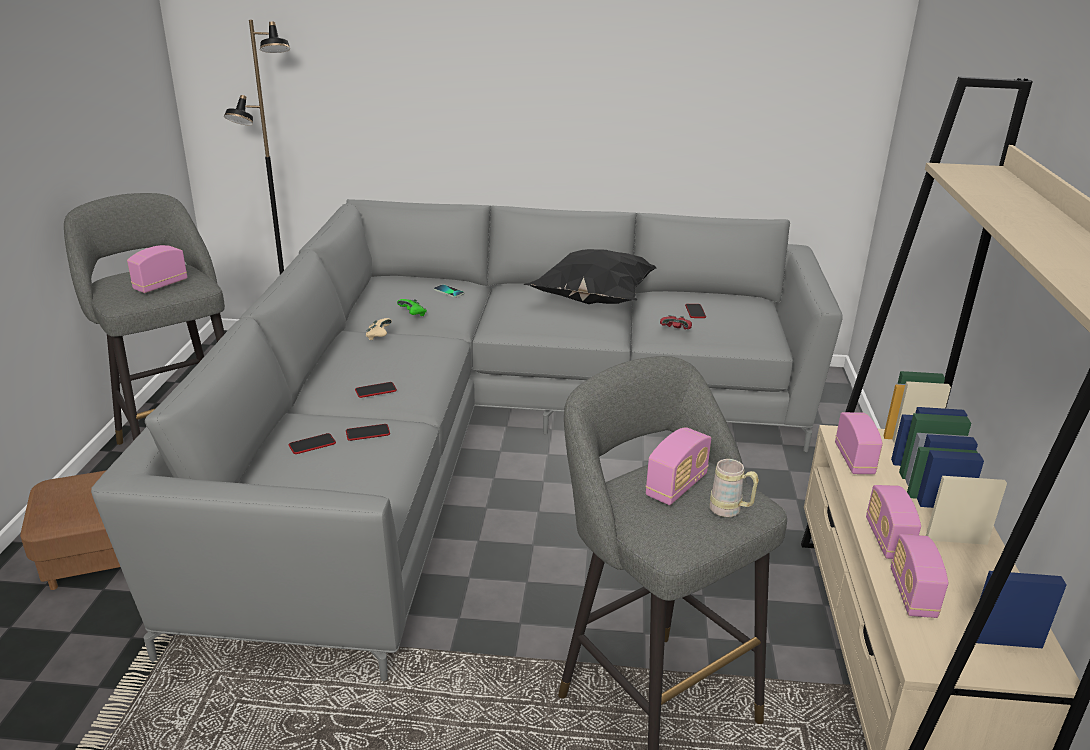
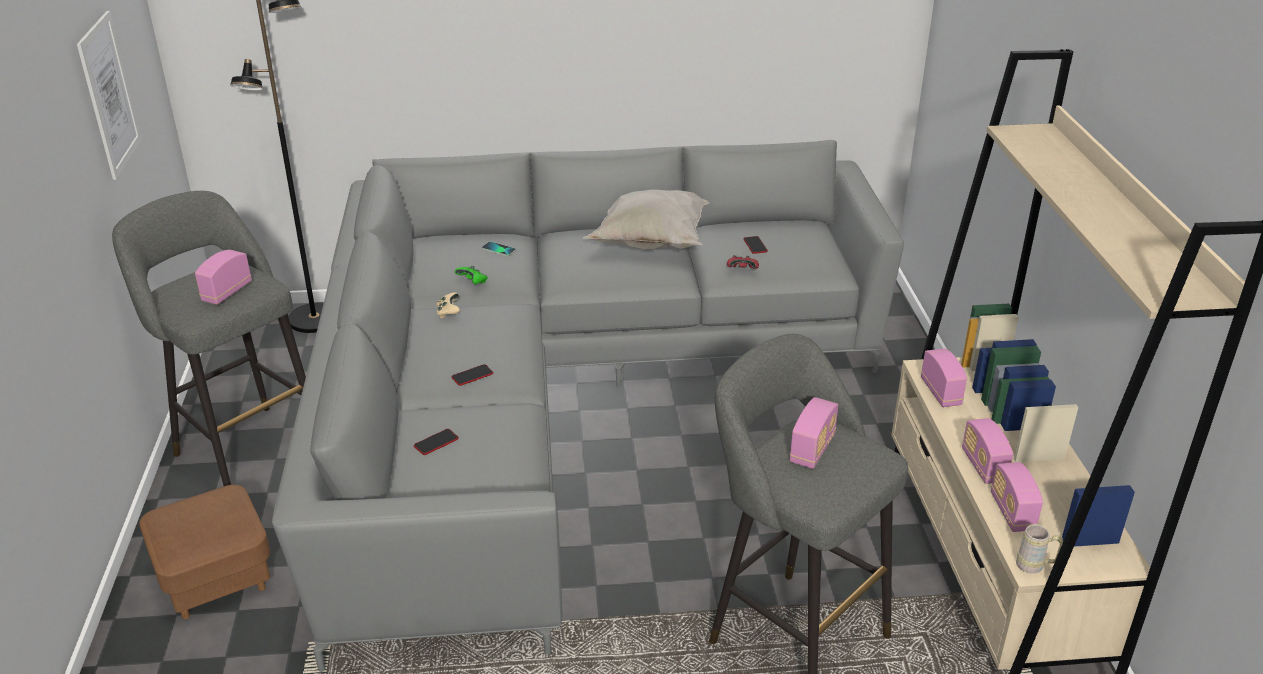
camera: 10 degrees left, 5 degrees up
(92, 98) = (109, 95): none -> picture
(368, 433) = (485, 423): phone -> none
(593, 300) = (650, 243): black pillow -> white pillow
(730, 511) = (863, 466): beige mug -> beige mug (1035, 567)

